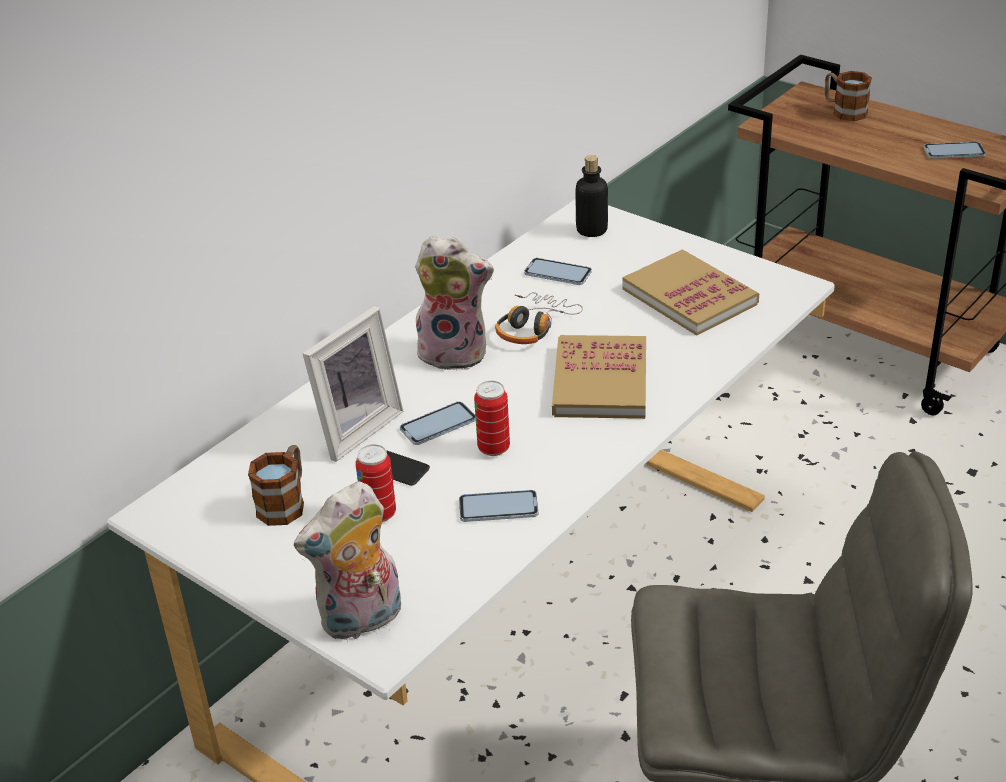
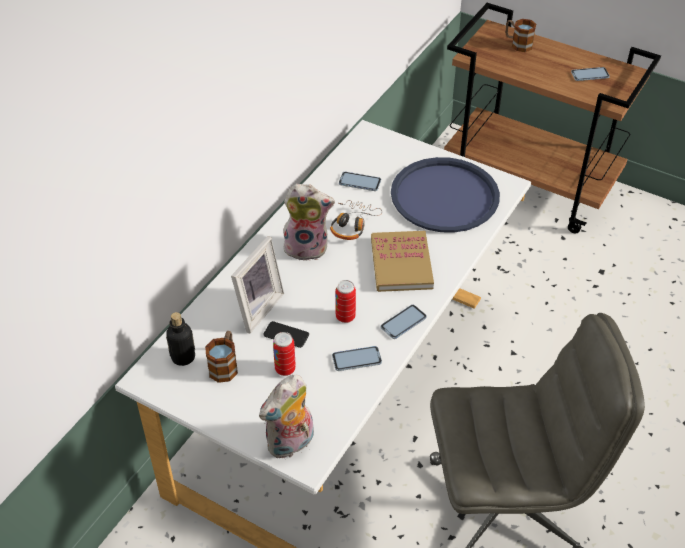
camera: 10 degrees left, 10 degrees up
(438, 425) = (307, 302): phone -> phone (403, 322)
(592, 230) = (375, 147): bottle -> bottle (183, 357)
(689, 296) = (445, 196): book -> blue tray

